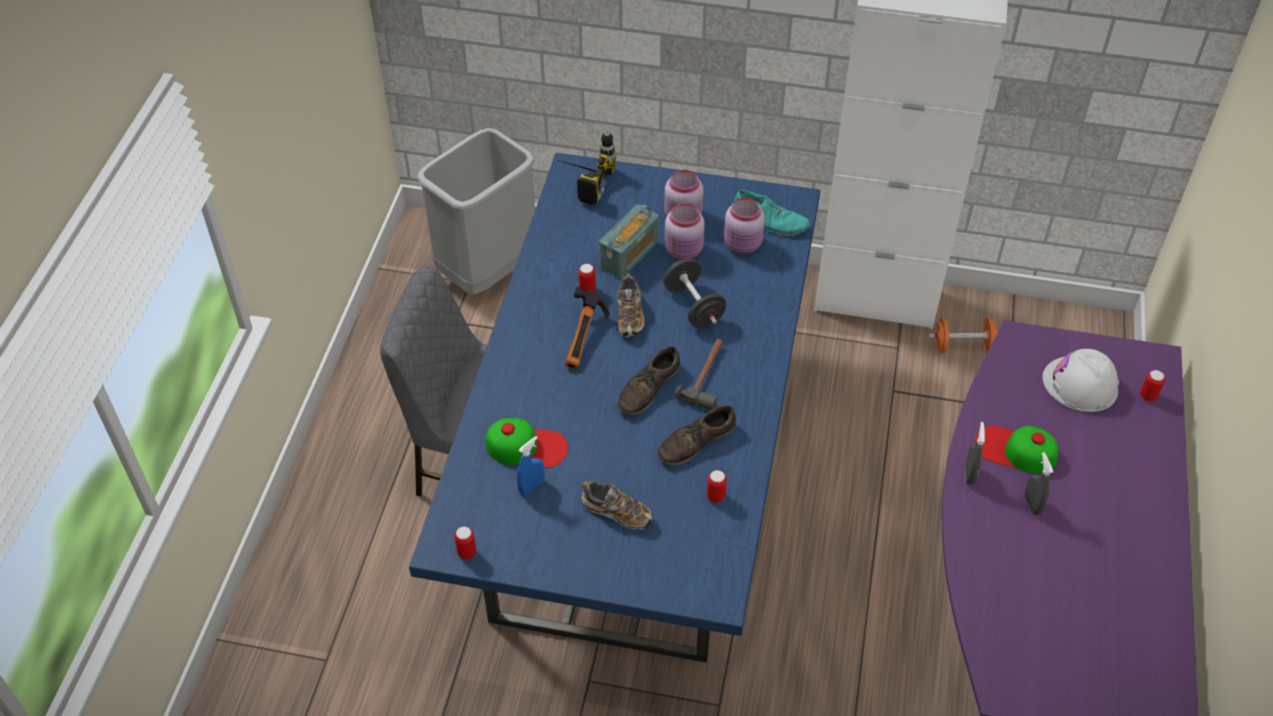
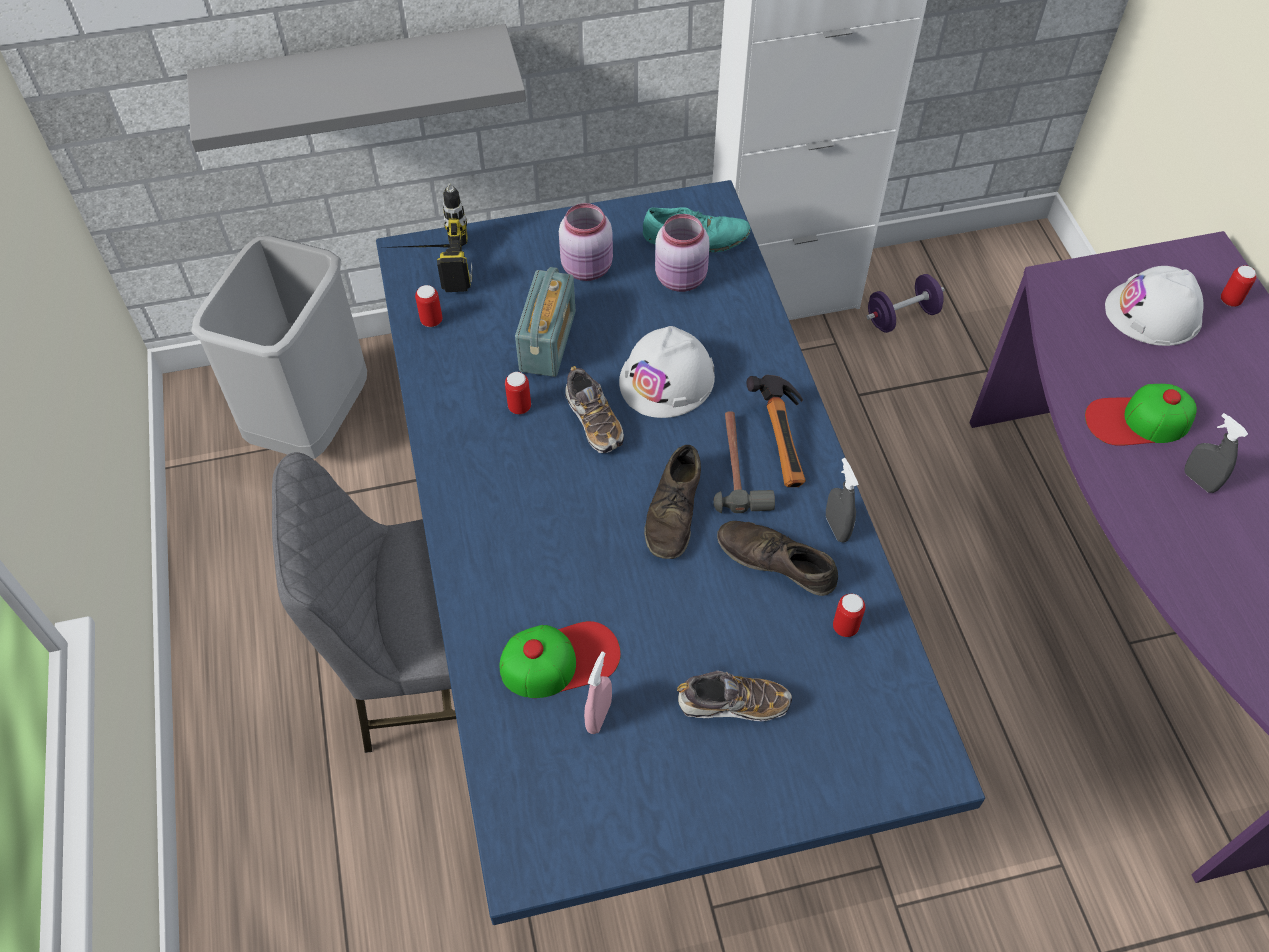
camera: 25 degrees left, 5 degrees up
(467, 552) = (563, 857): can -> can (431, 321)
(531, 486) = (599, 716): blue spray bottle -> pink spray bottle
(580, 43) = (356, 81): none -> grey shelf
(587, 339) = (557, 475): hammer -> hammer (786, 441)
(684, 251) = (614, 311): pink jar -> none
(693, 306) = (667, 379): black dumbbell -> white hard hat
(696, 442) = (776, 561): brown shoe -> brown shoe turned 90 degrees clockwise
(962, 346) = (902, 317): orange dumbbell -> purple dumbbell
(969, 474) = (1109, 471): grey spray bottle -> grey spray bottle (836, 528)

